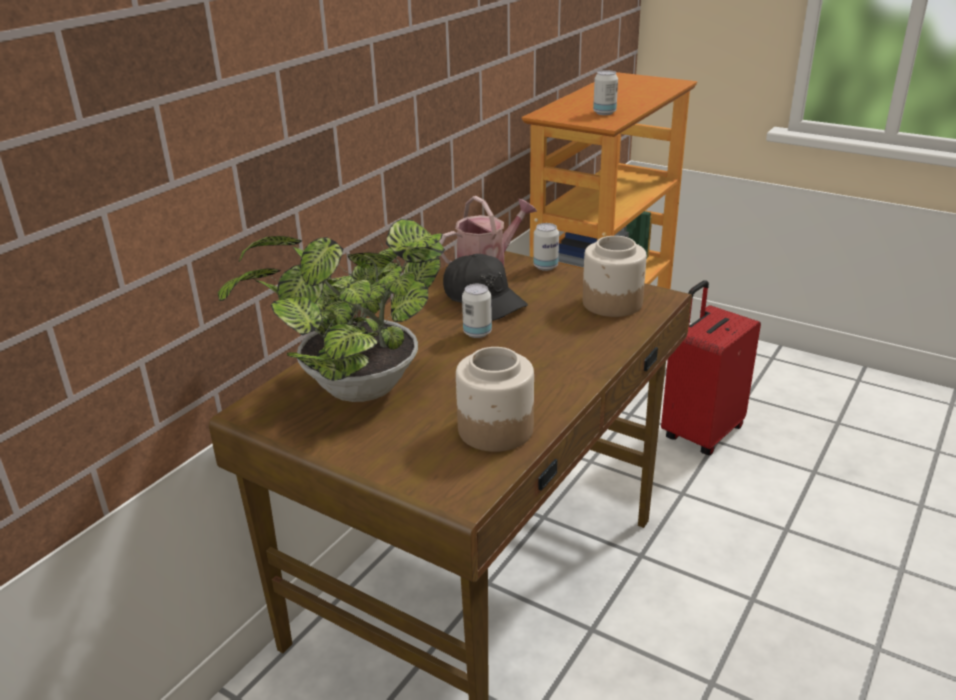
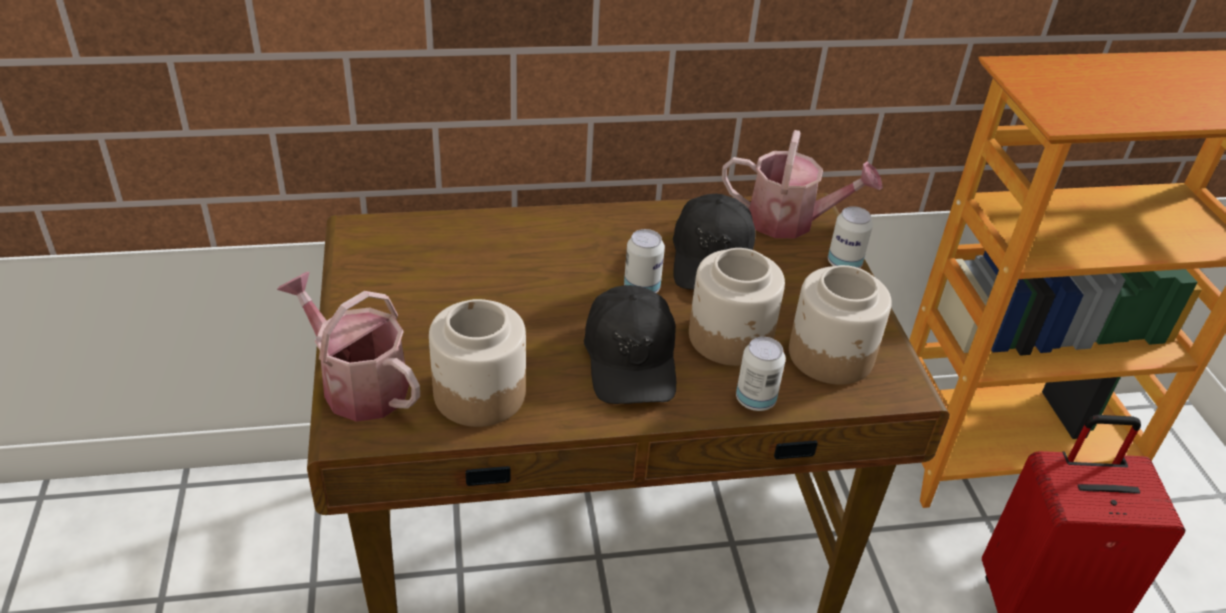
camera: 45 degrees right, 10 degrees up
(353, 390) = (451, 267): potted plant -> none
(420, 476) = (357, 384): none -> watering can
(535, 363) = (631, 359): none -> black cap
(559, 324) = (731, 338): none -> jar
(604, 113) = (1097, 103): can -> can (755, 400)

